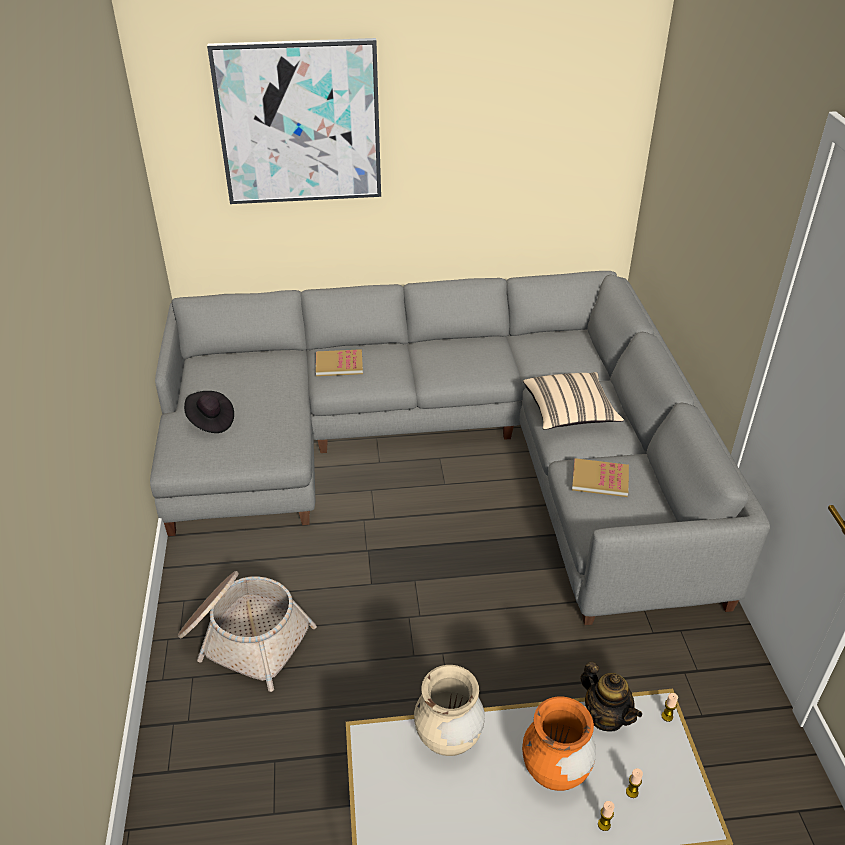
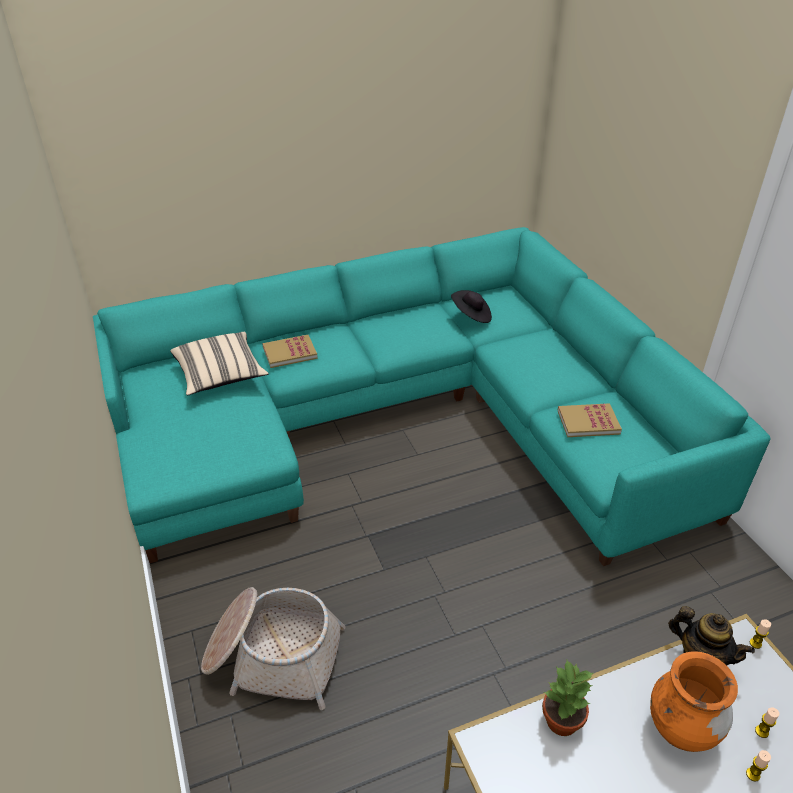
camera: 15 degrees left, 0 degrees up
(210, 421) = (176, 432): black hat -> black hat (471, 316)
(299, 123) = (216, 106): picture -> none
(447, 448) = (406, 419): grey sofa -> turquoise sofa
(448, 739) = (562, 722): beige vase -> potted plant
(569, 413) = (531, 365): beige pillow -> beige pillow (220, 375)

